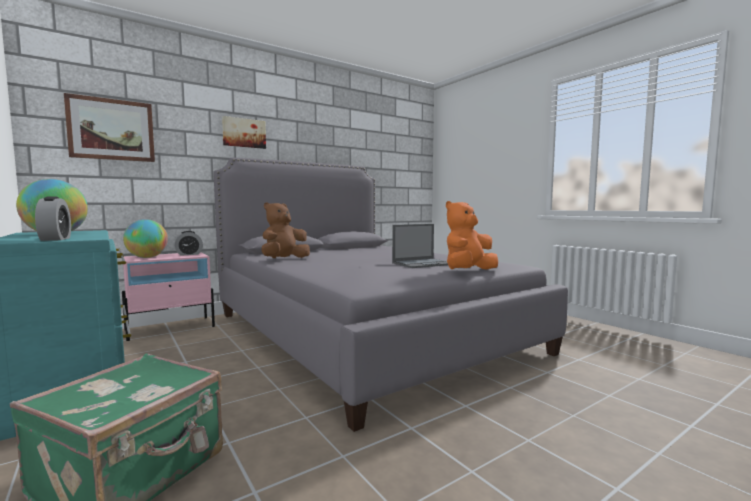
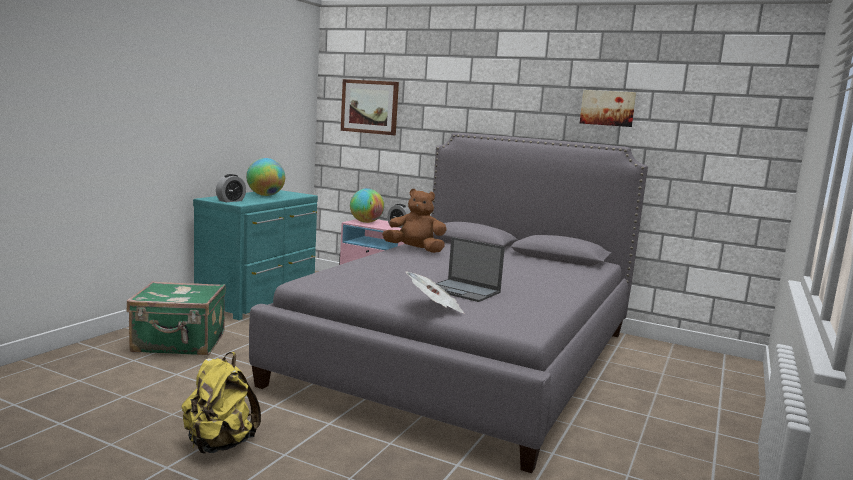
camera: 60 degrees right, 5 degrees up
(244, 133) = (477, 104): picture -> picture (607, 108)
(468, 271) = (435, 308): orange plush toy -> newspaper
(501, 480) = (219, 444): none -> yellow backpack

